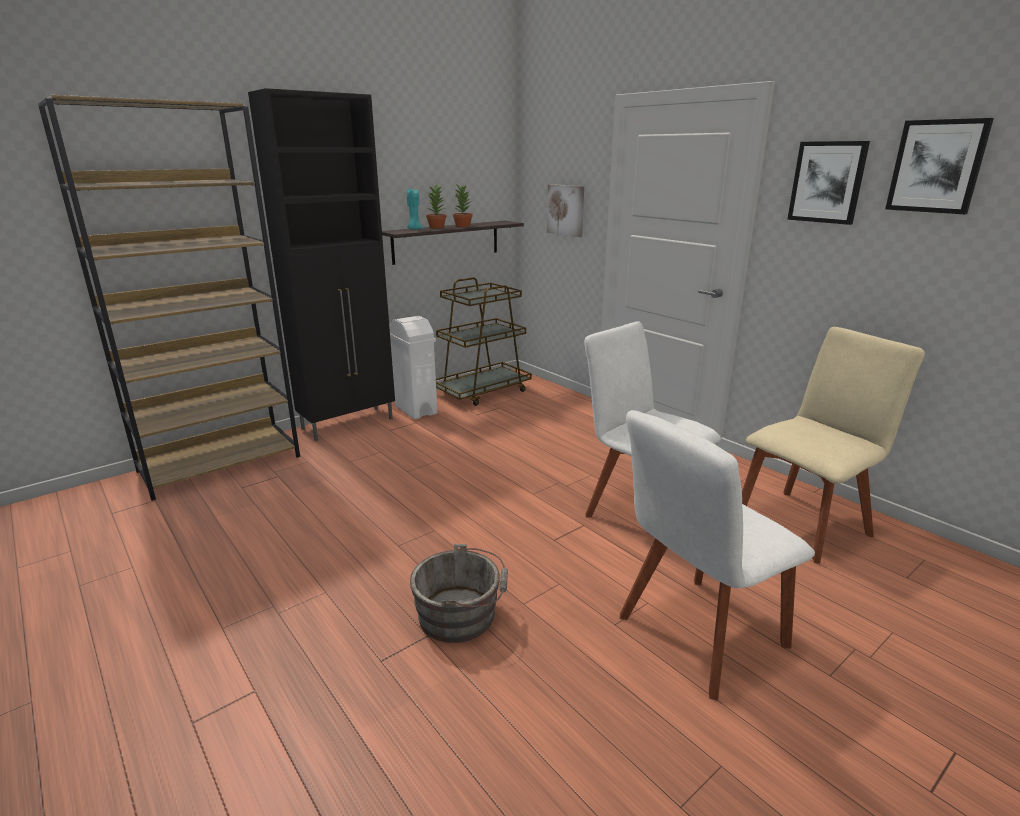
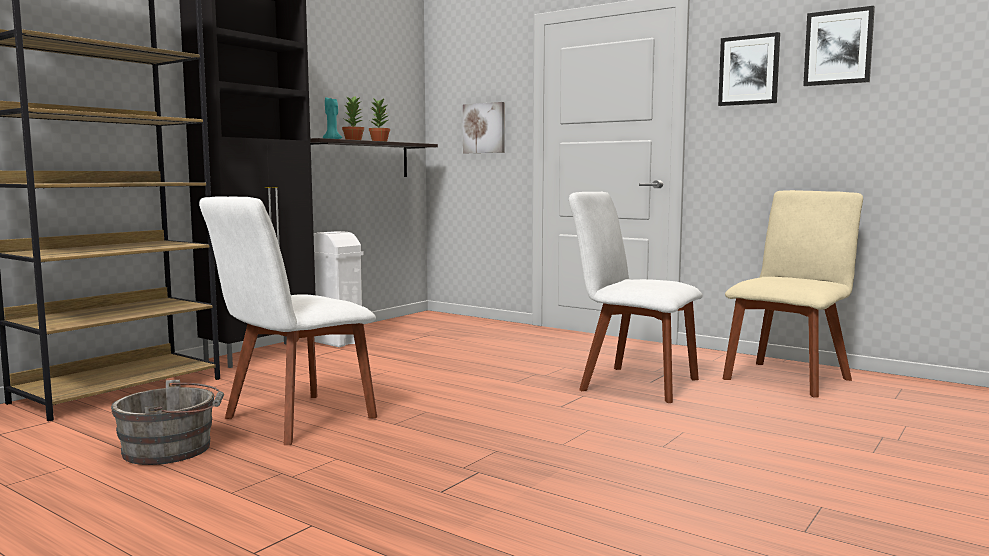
camera: 15 degrees left, 15 degrees down
(461, 615) = (504, 457): grey bucket -> grey bucket (173, 449)
(483, 391) = (402, 326): brown cart -> none
(696, 635) = (743, 444): white chair -> white chair (294, 420)

